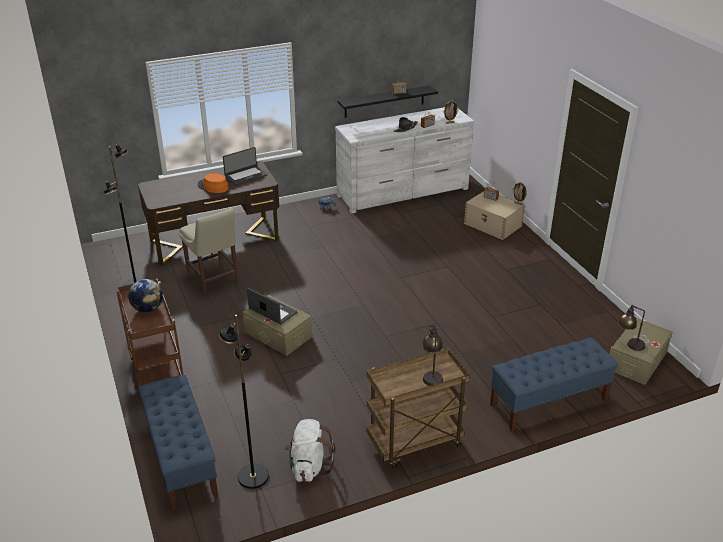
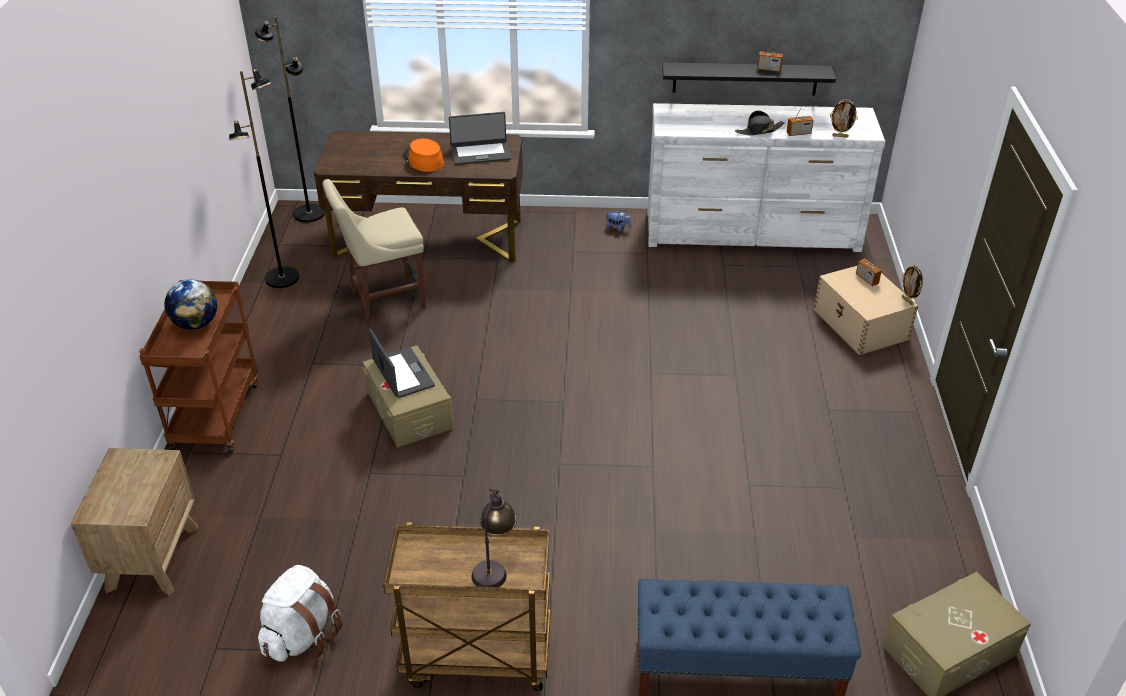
camera: 25 degrees right, 5 degrees up
(181, 459) = (152, 557): blue bench -> brown nightstand
(214, 281) = (384, 300): beige chair -> beige chair turned 75 degrees clockwise
(252, 476) = (219, 621): black floor lamp -> black floor lamp (308, 213)
(629, 345) = (927, 621): table lamp -> none

